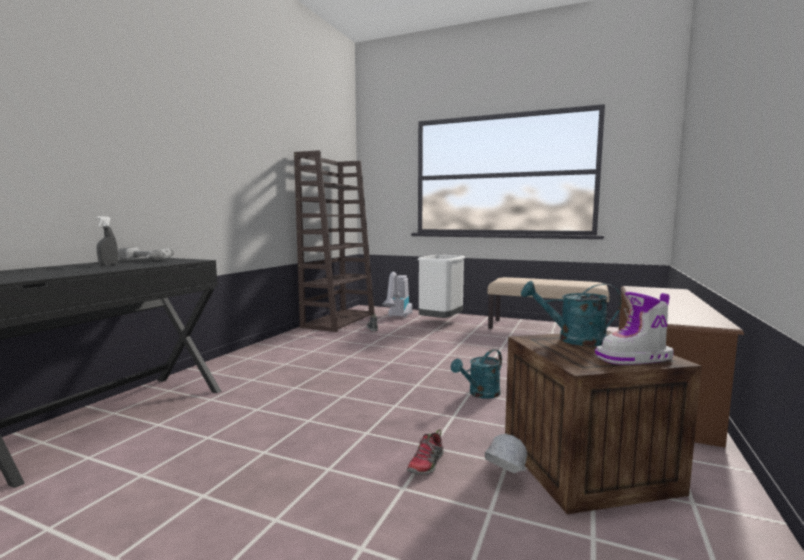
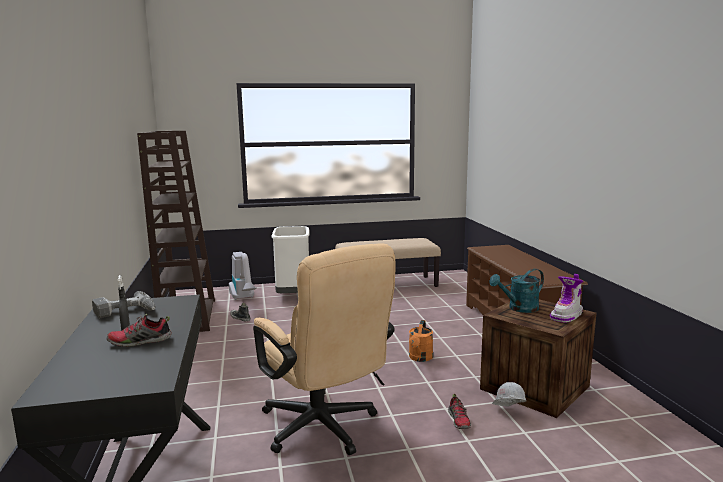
camera: 35 degrees left, 5 degrees up
(84, 269) = (140, 342): none -> shoe
(289, 423) = (324, 430): none -> beige office chair
(480, 394) = (420, 358): turquoise watering can -> orange watering can

